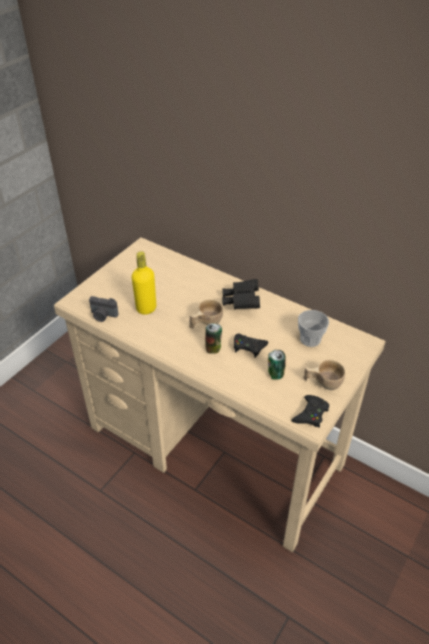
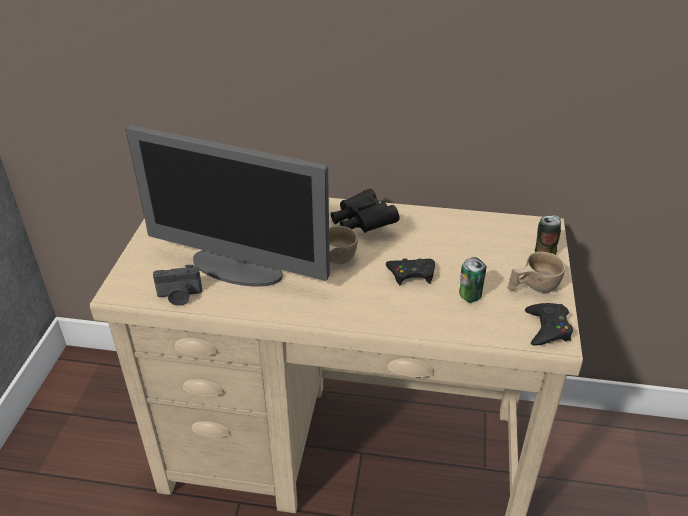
camera: 25 degrees left, 5 degrees down
(146, 308) = (238, 268): yellow bottle -> monitor
(213, 348) = (367, 290): can -> can (544, 252)
(310, 339) = (479, 242): cup -> none

